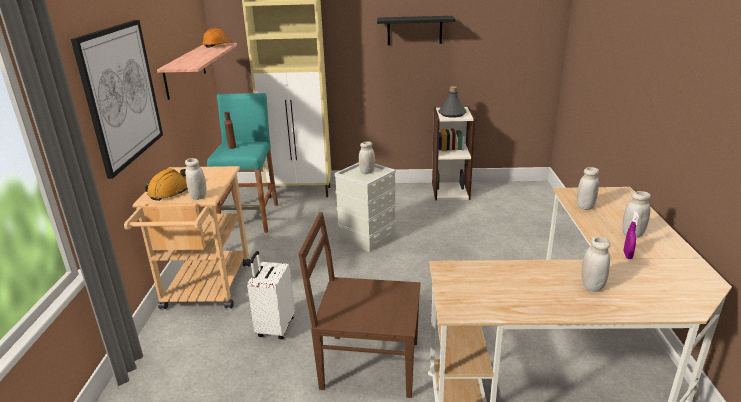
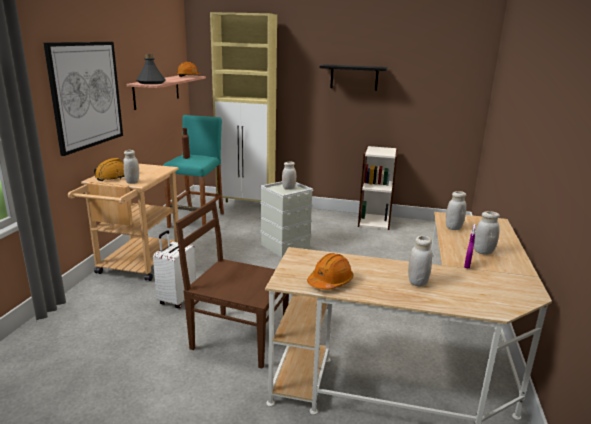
camera: 10 degrees right, 5 degrees down
(452, 114) = (378, 151): grey bottle -> grey bottle (151, 83)
(503, 302) = (330, 282): none -> orange hard hat

